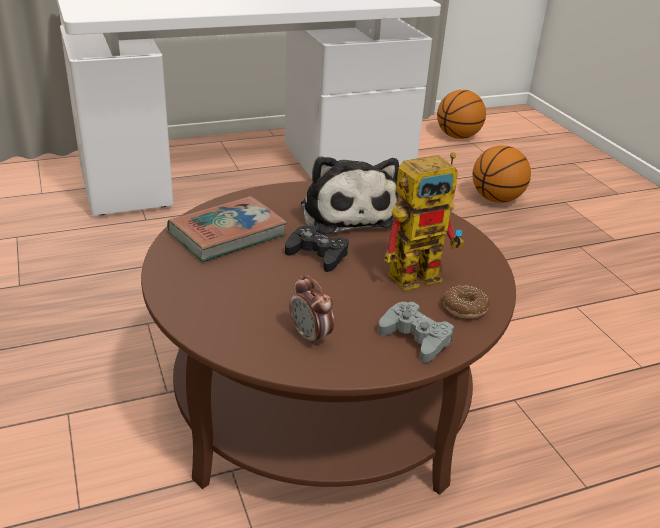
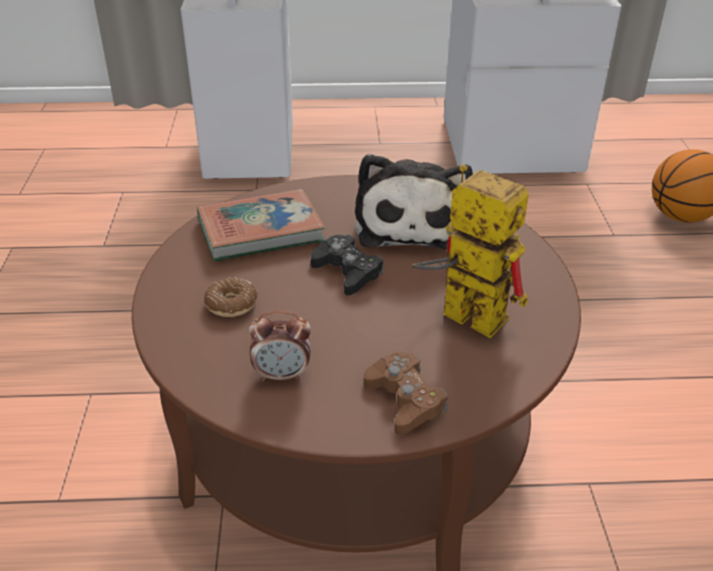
camera: 20 degrees right, 5 degrees up
(310, 337) = (282, 375): alarm clock -> alarm clock turned 75 degrees counterclockwise
(415, 338) = (404, 400): grey game controller -> brown game controller
(421, 272) = (460, 314): toy robot -> toy robot turned 135 degrees counterclockwise
(458, 136) = (665, 128): basketball -> none
(464, 308) = (488, 371): donut -> donut (231, 304)

